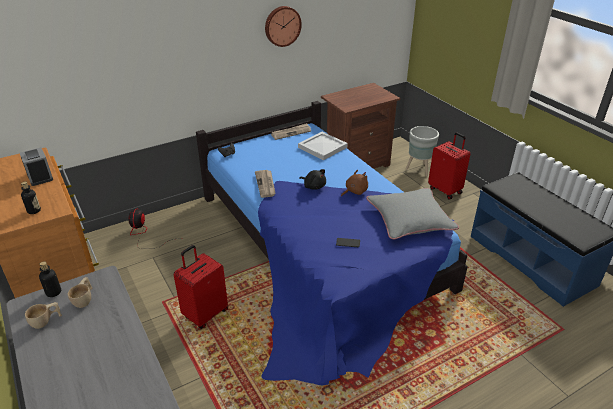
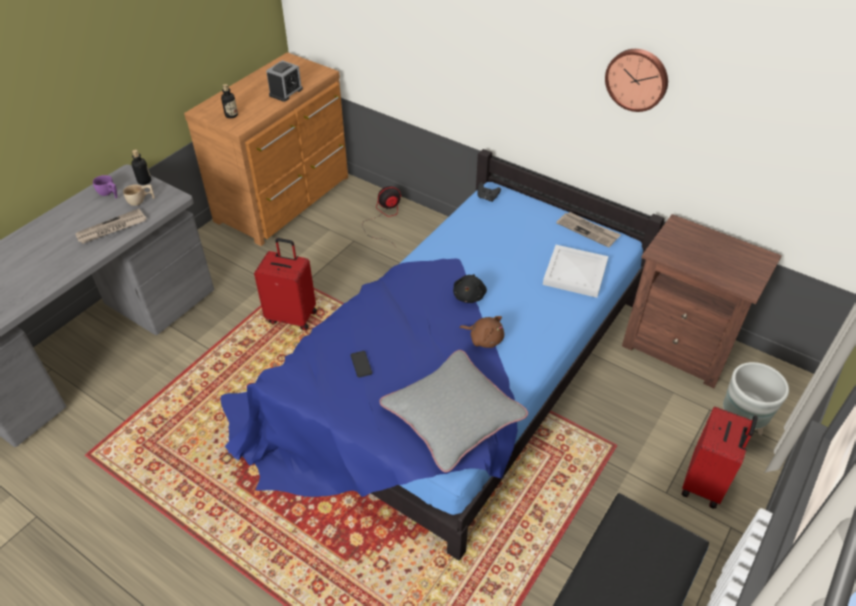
camera: 65 degrees right, 10 degrees up
(46, 321) = (109, 194): beige cup -> purple cup
(266, 184) = (442, 252): newspaper -> newspaper (111, 229)

